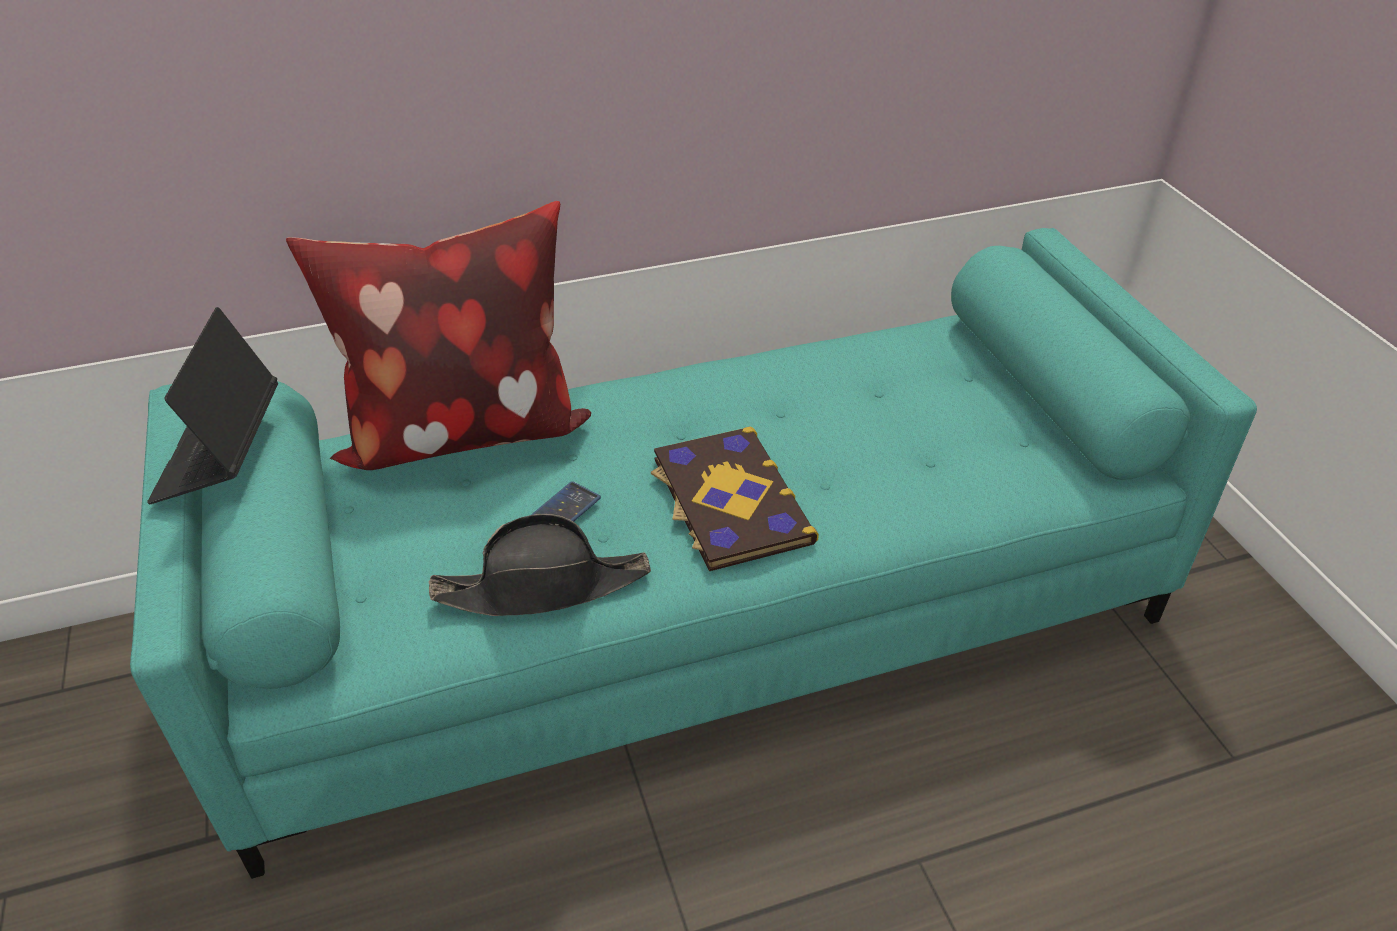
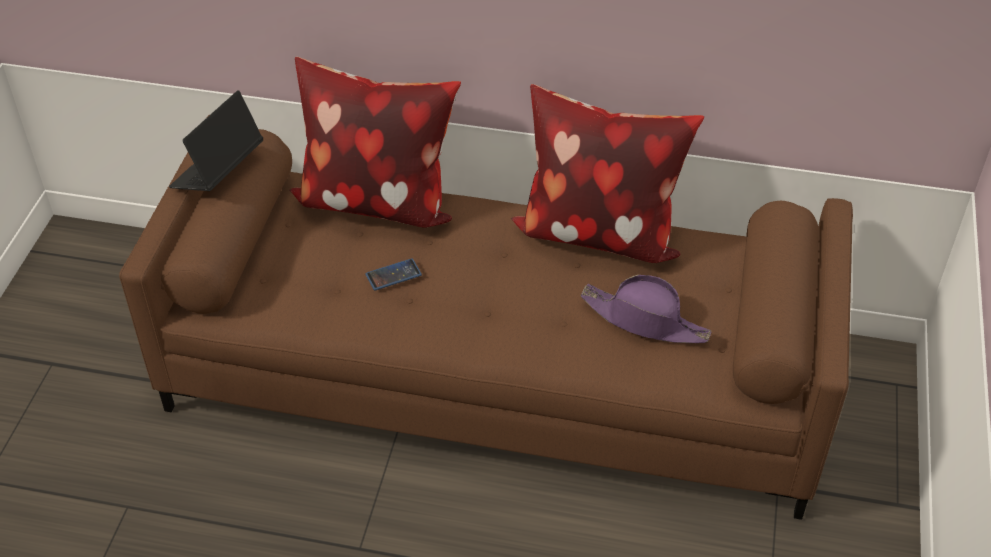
camera: 30 degrees right, 5 degrees up
(543, 587) = (353, 315): black hat -> none
(700, 612) = (497, 375): turquoise sofa -> brown sofa
(729, 501) = (492, 308): book -> none
(776, 367) = (598, 231): none -> pillow
(922, 442) = (645, 320): none -> purple hat

